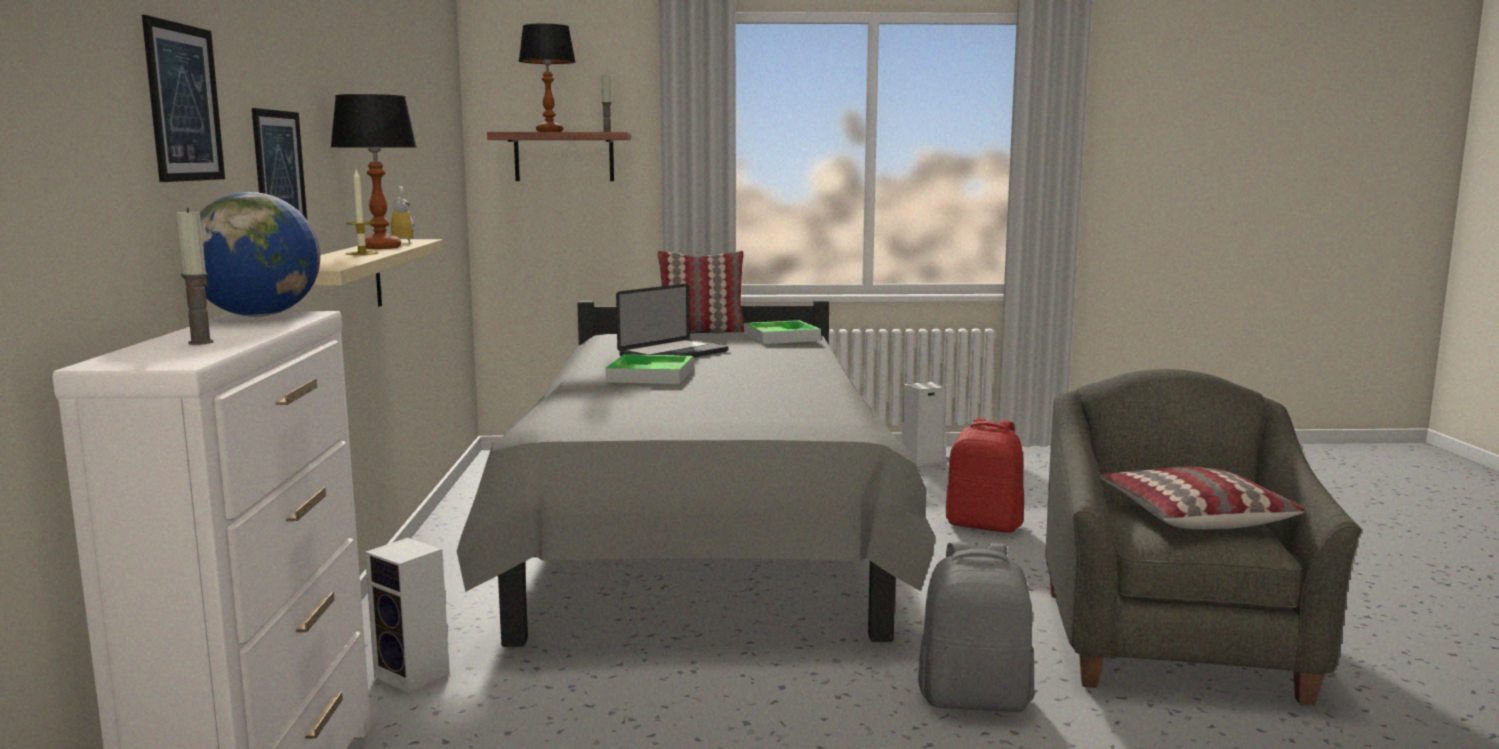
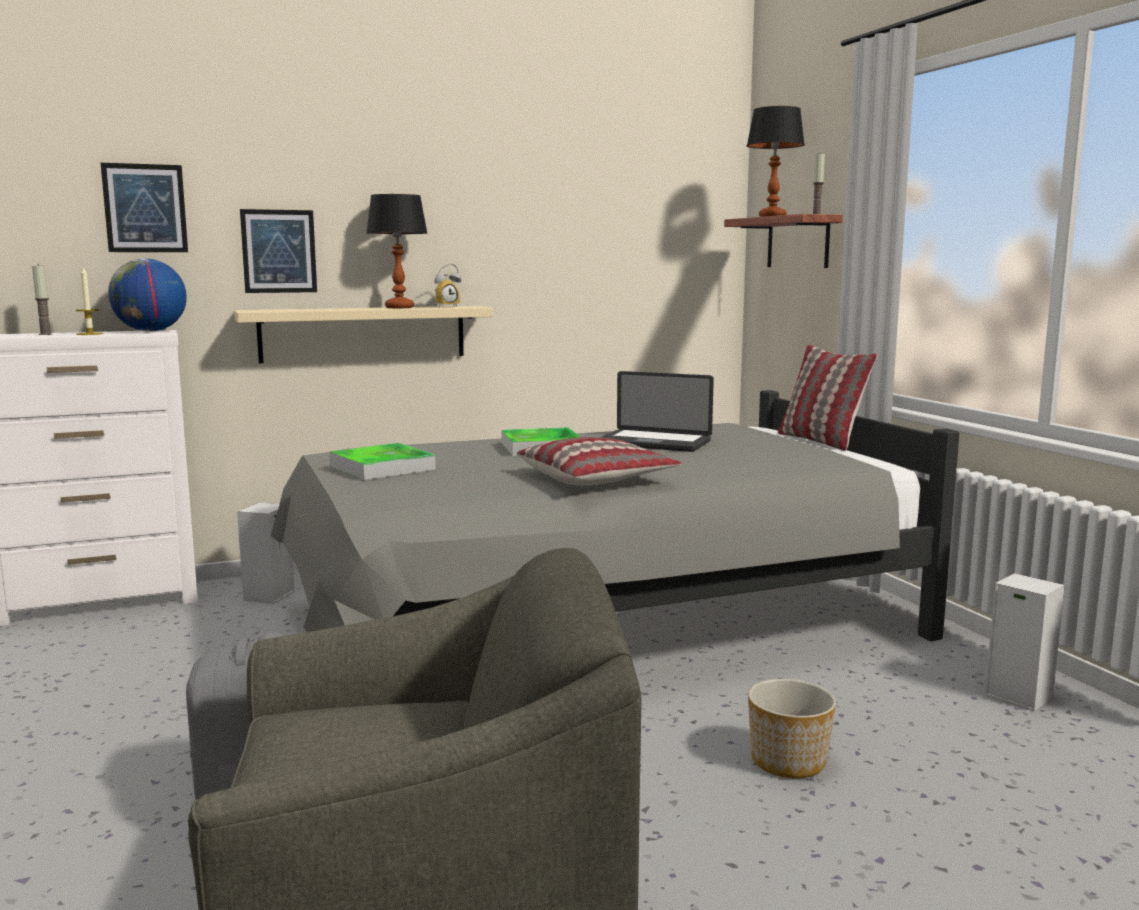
camera: 70 degrees right, 0 degrees up
(362, 253) = (351, 308): candle -> candle (90, 334)
(781, 337) = (808, 457): tray -> tray (382, 468)
(984, 525) = (789, 762): red backpack -> planter
(1193, 515) = (376, 741): pillow -> pillow (597, 478)

